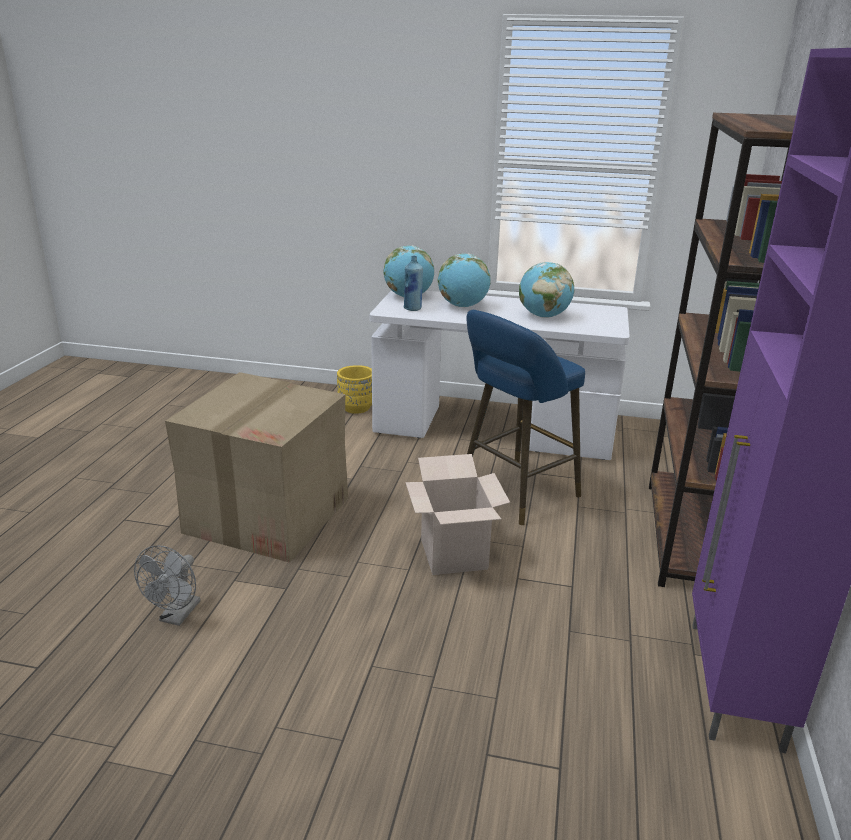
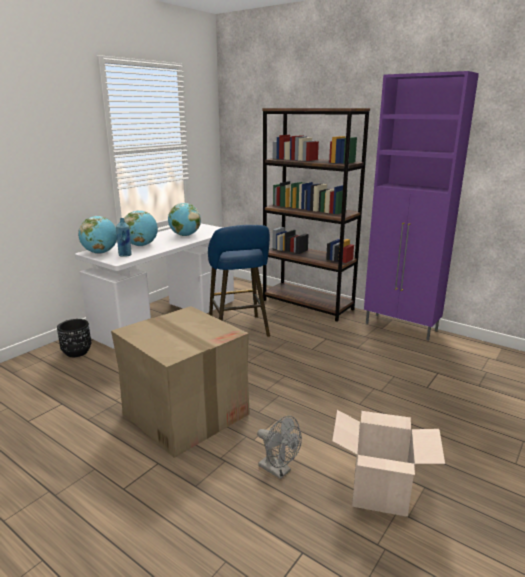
camera: 65 degrees left, 5 degrees down
(356, 408) = (77, 352): yellow planter -> black planter
(453, 554) = (281, 360): cardboard box -> cardboard box (379, 492)

